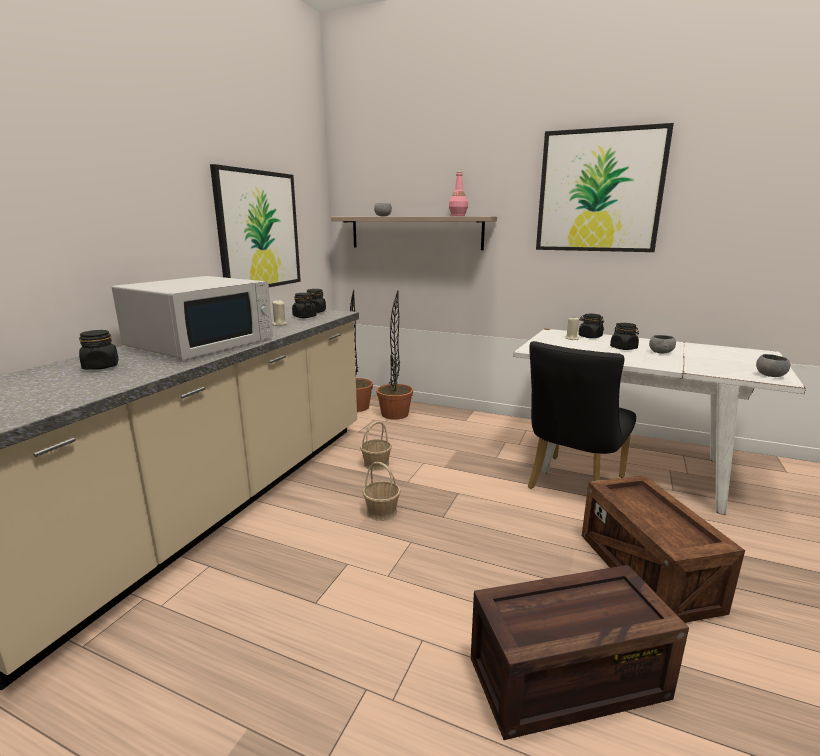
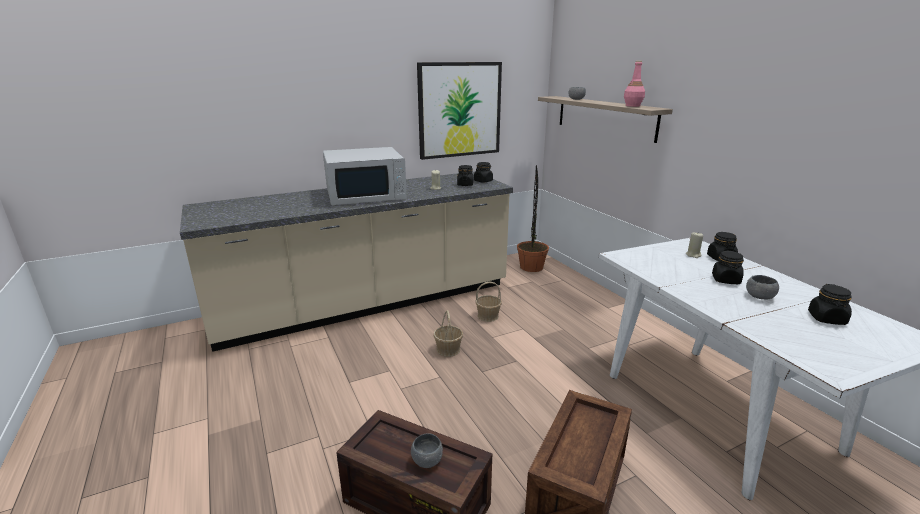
camera: 40 degrees right, 5 degrees up
(101, 366) = (296, 200): black jar -> black jar (826, 319)
(395, 414) = (554, 282): potted plant -> none
(572, 485) = (621, 398): black chair -> none
(599, 191) = (779, 90): picture -> none
(770, 375) = (833, 364): grey bowl -> grey bowl (427, 460)

